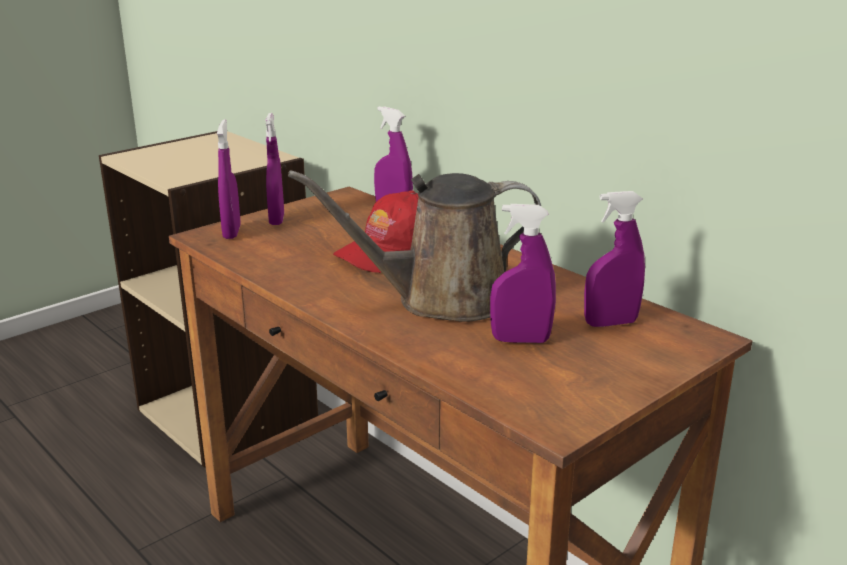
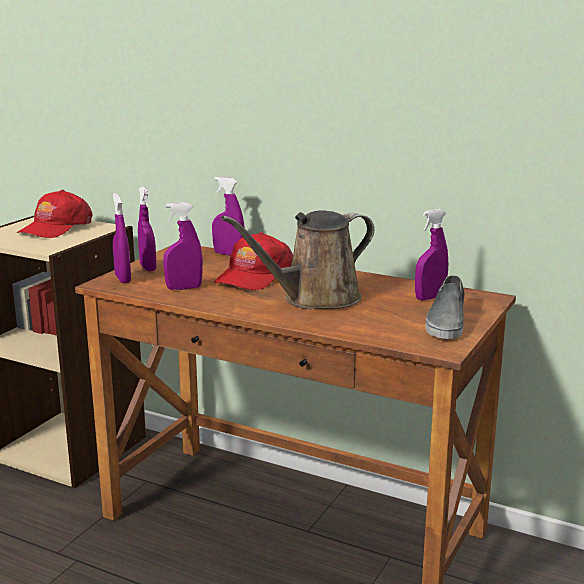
camera: 20 degrees left, 5 degrees down
(215, 152) = (55, 228): none -> red cap
(520, 340) = (385, 313): purple spray bottle -> purple spray bottle (184, 288)
(601, 372) = (446, 321): none -> grey shoe

